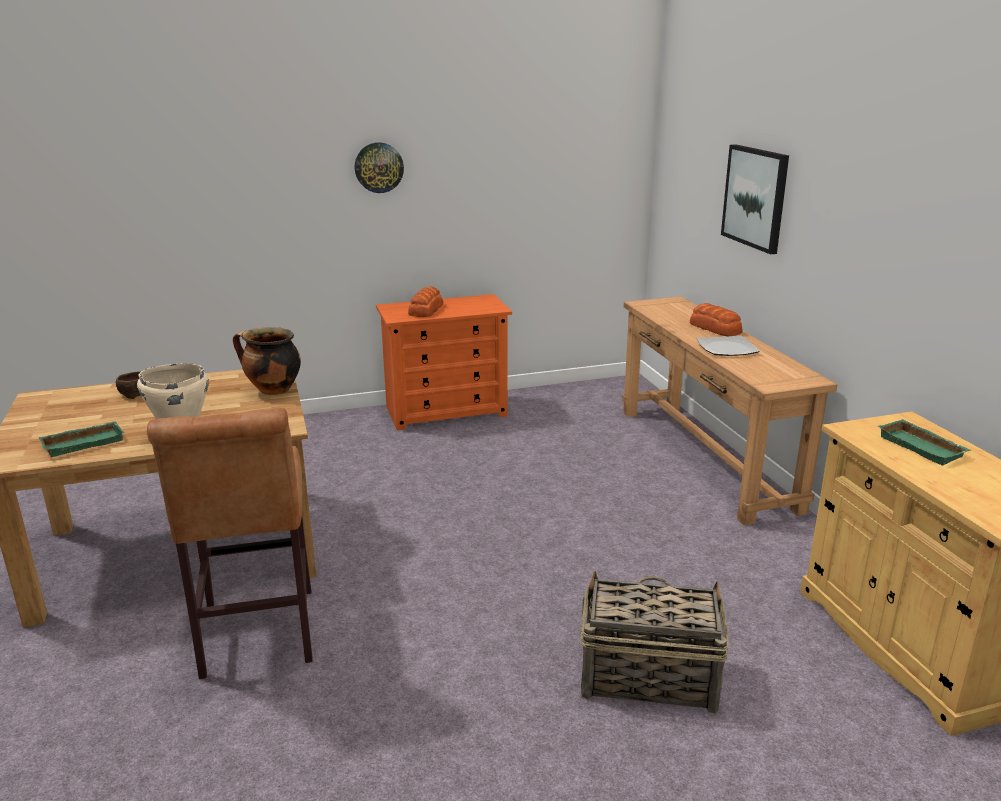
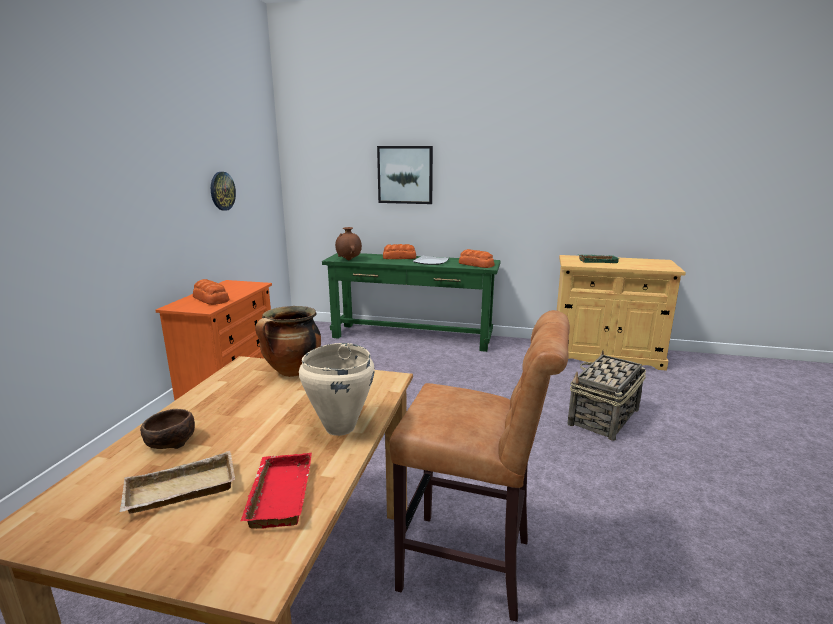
camera: 60 degrees left, 5 degrees down
(78, 417) = (180, 492): none -> beige tray
(84, 442) = (278, 494): green tray -> red tray
(379, 167) = (136, 174): wall clock -> wall clock (222, 191)
(650, 311) = (349, 260): none -> brown vase
(704, 457) = (411, 337): brown console table -> green console table
(768, 376) = (476, 264): none -> bread

